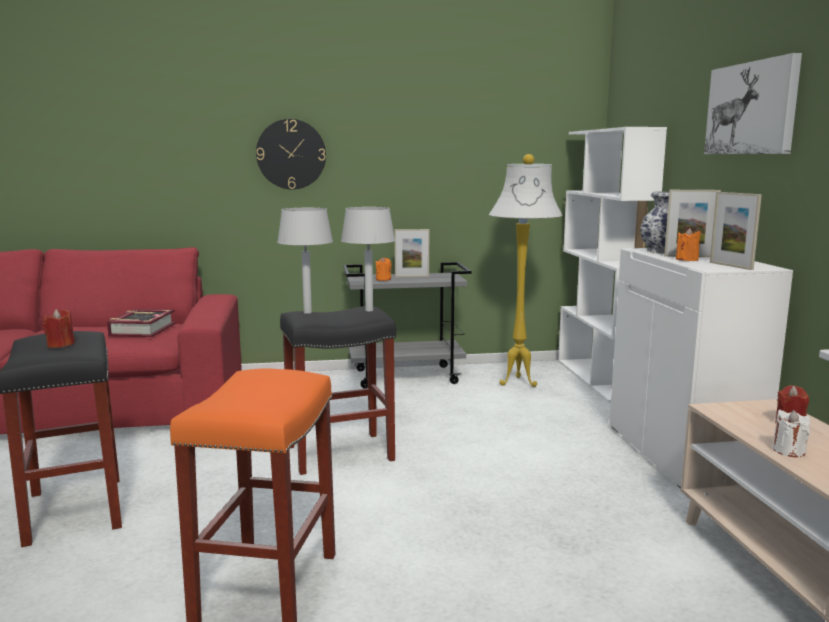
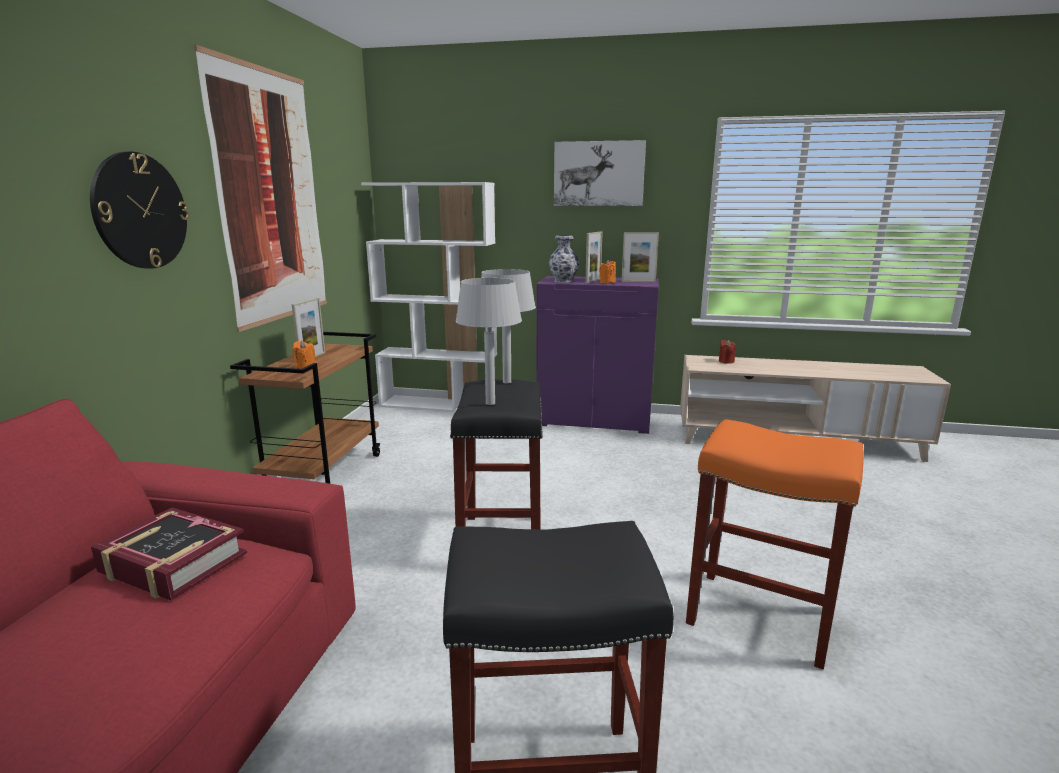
camera: 70 degrees left, 5 degrees up
(60, 345) = (546, 551): red candle -> none
(406, 376) = (324, 473): grey cart -> brown cart
(425, 146) = (271, 198): none -> picture
(519, 383) = (412, 431): white floor lamp -> none
(682, 454) = (595, 419): white cabinet -> purple cabinet
(788, 451) = (765, 370): white candle -> none

